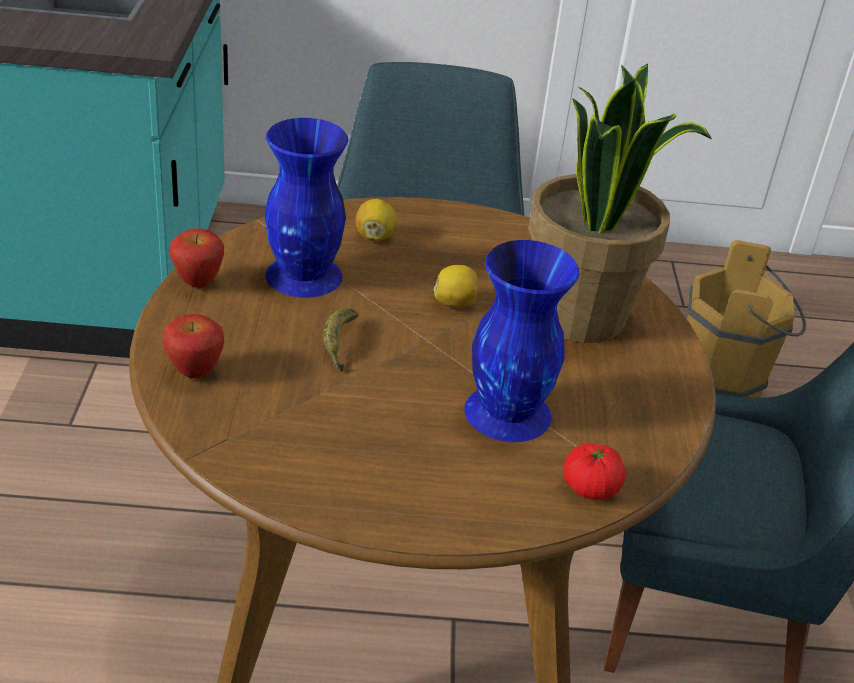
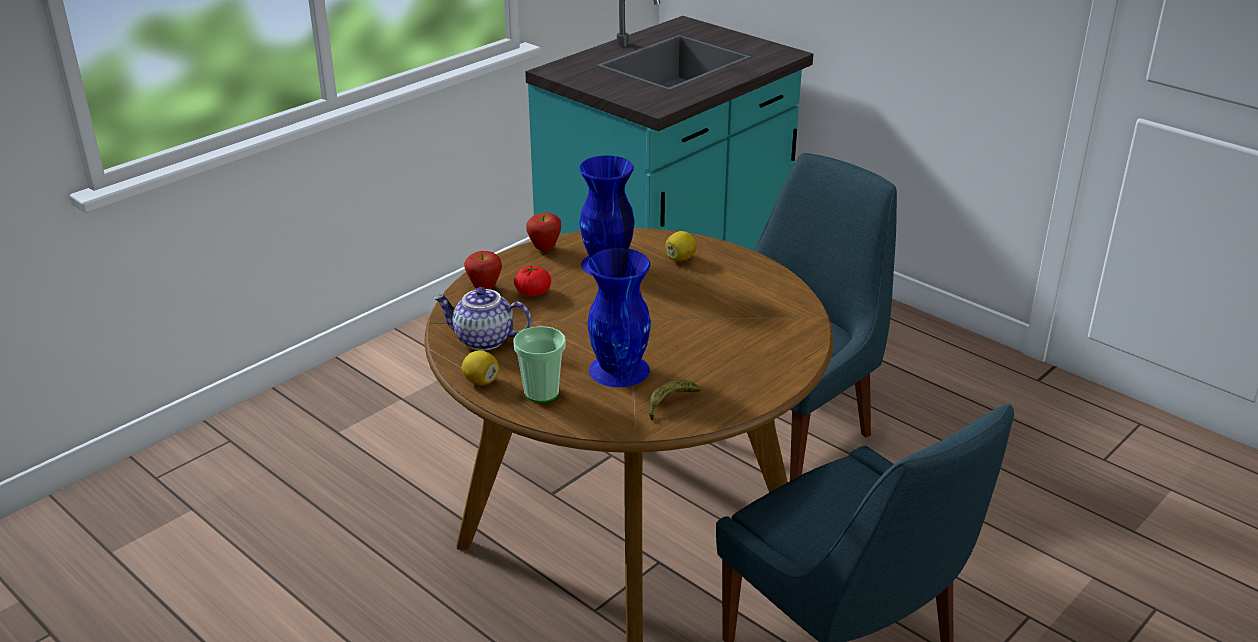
camera: 45 degrees right, 5 degrees down
(296, 451) = (483, 340): none -> teapot
(338, 344) = (575, 303): banana -> banana (670, 404)
(455, 303) = (674, 308): lemon -> lemon (481, 381)
(468, 491) = (541, 393): none -> cup
(581, 317) = (744, 344): potted plant -> none
(590, 487) = (609, 420): tomato -> tomato (533, 292)
(725, 385) = (1064, 528): brown bucket -> none

